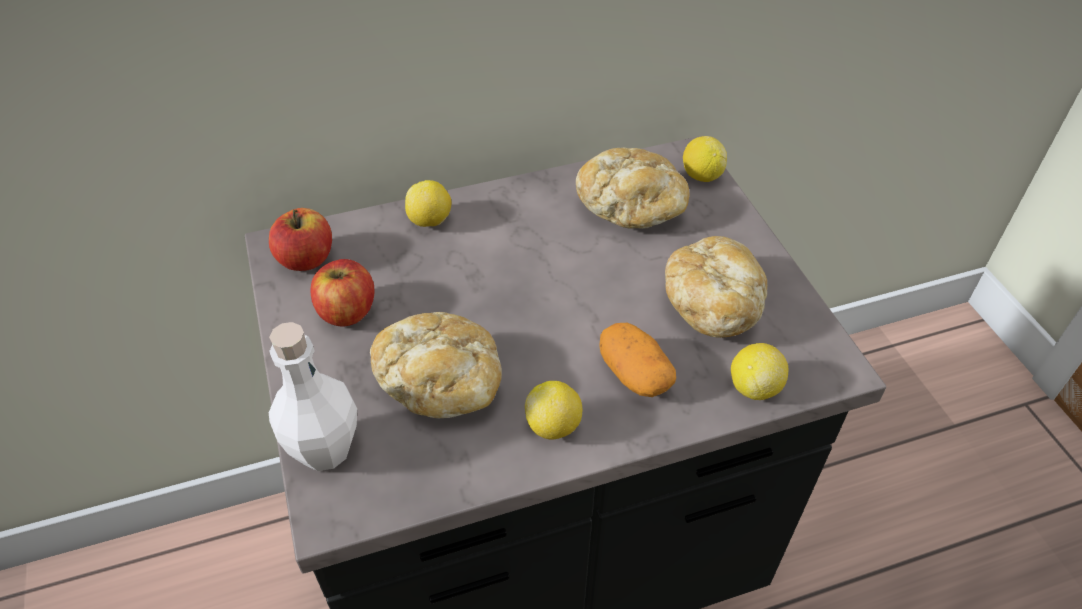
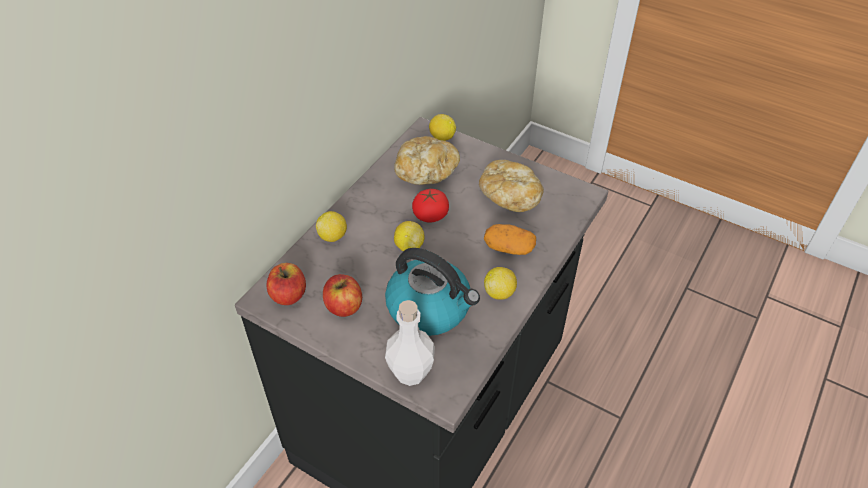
camera: 40 degrees left, 0 degrees up
(441, 384) = (430, 308): bread -> kettle
(575, 266) = (430, 216): none -> tomato
(754, 387) = (561, 222): lemon -> lemon (409, 246)

